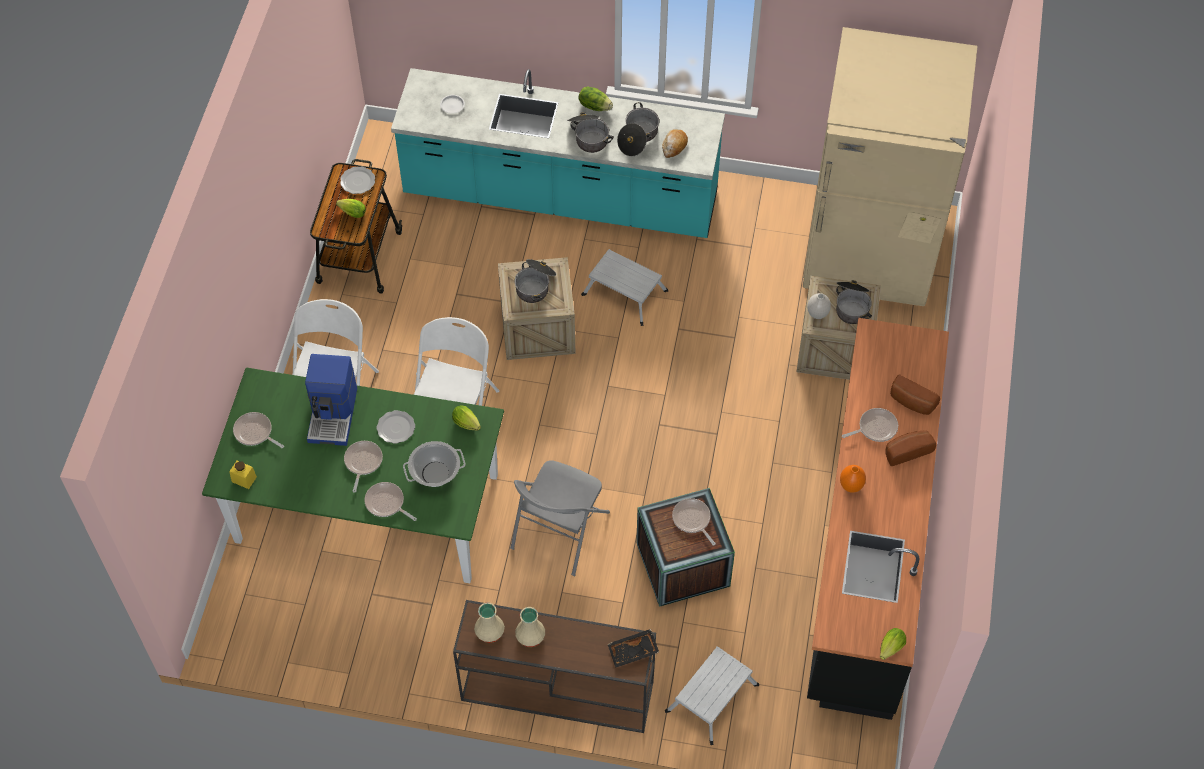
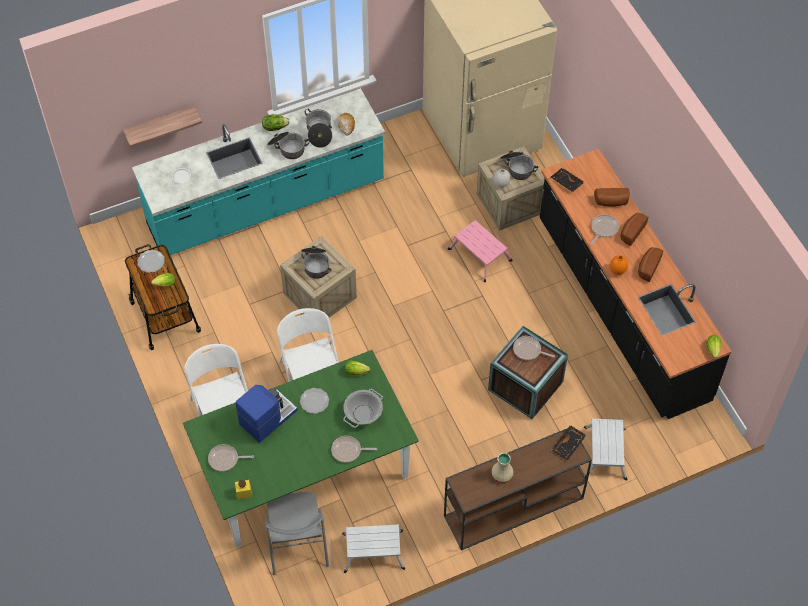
camera: 35 degrees left, 0 degrees up
(334, 414) = (267, 417): coffee machine -> coffee machine turned 105 degrees counterclockwise
(362, 462) = (311, 435): frying pan -> none
(465, 36) = (160, 125): none -> shelf
(489, 631) = (475, 487): beige vase -> none
(559, 530) = (436, 411): grey chair -> grey chair (297, 542)
(624, 292) = (356, 242): white step ladder -> white step ladder (373, 551)
(752, 386) = (480, 255): none -> pink step ladder
(875, 349) = (566, 182): none -> black tray
(892, 503) = (647, 267): none -> bread

